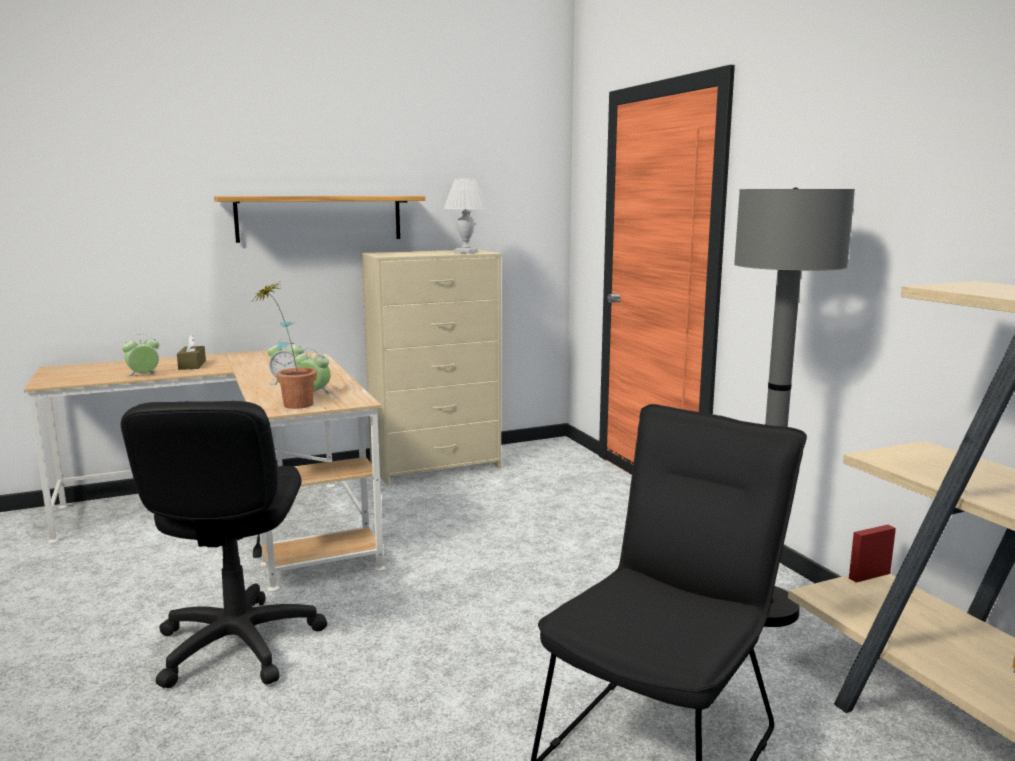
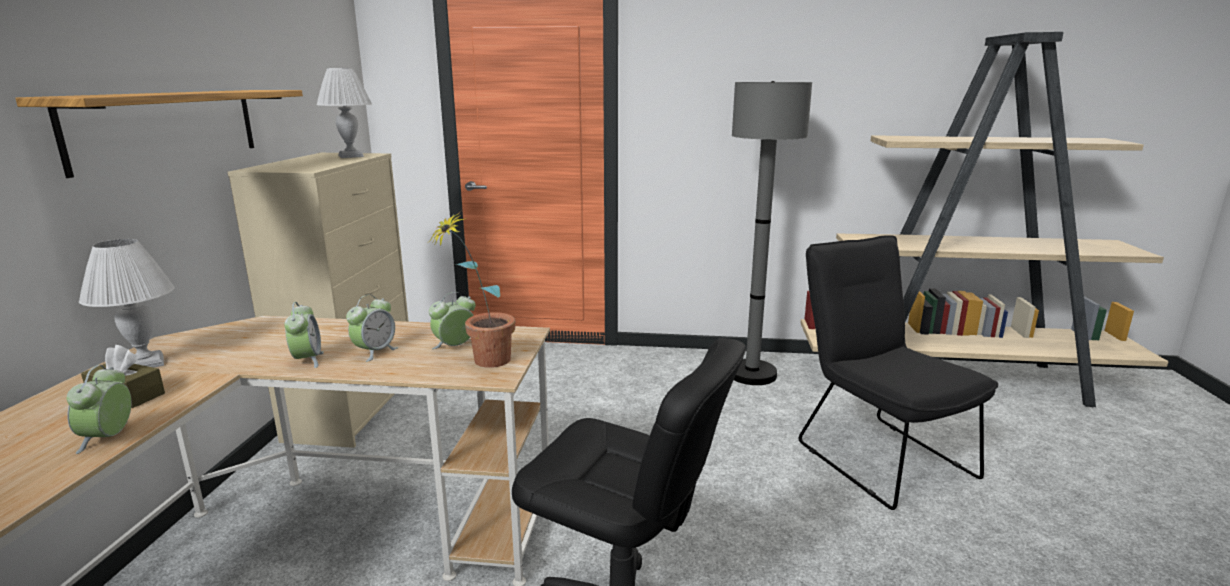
camera: 60 degrees left, 5 degrees up
(234, 357) = (144, 363): none -> white table lamp
(262, 376) = (307, 360): none -> alarm clock

